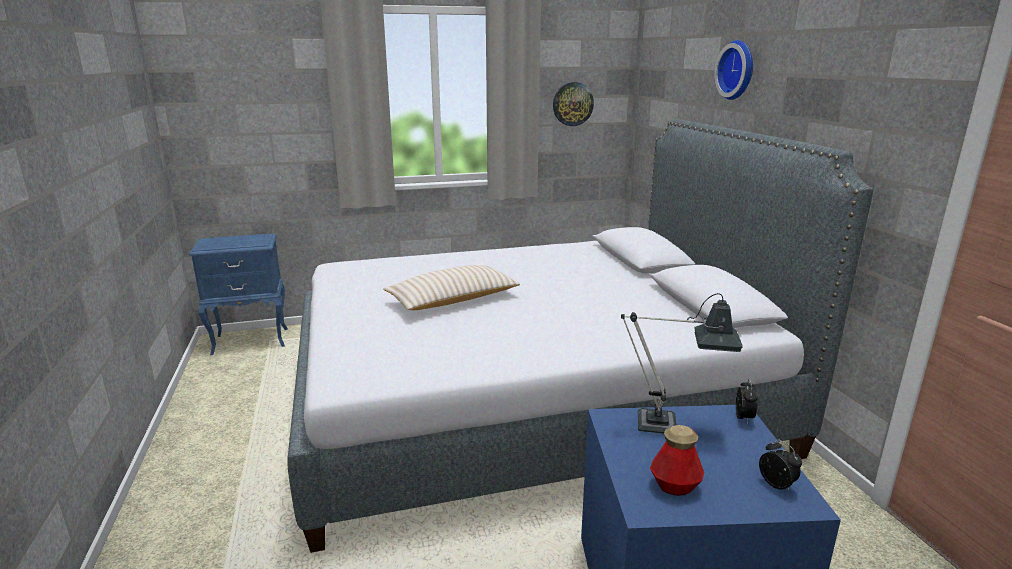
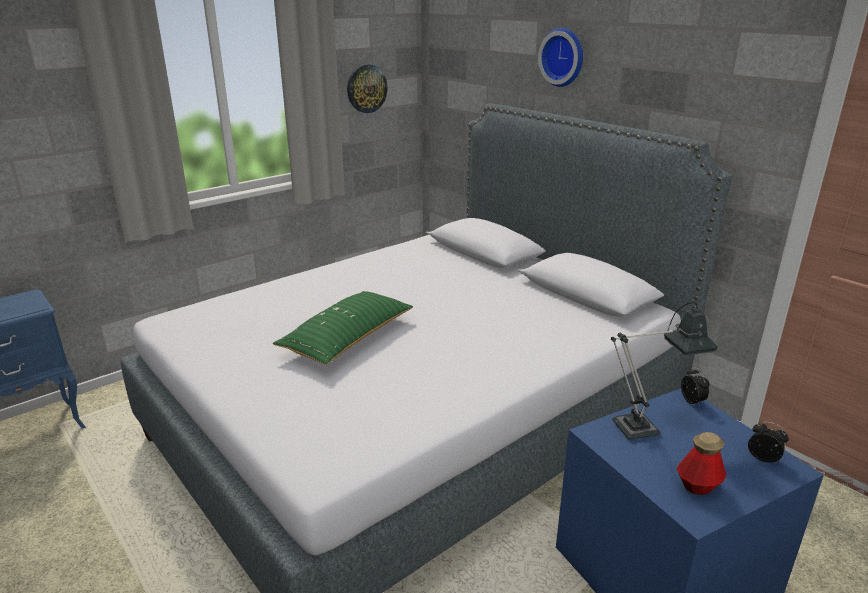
camera: 25 degrees left, 5 degrees up
(453, 300) = (347, 338): beige pillow -> green pillow

